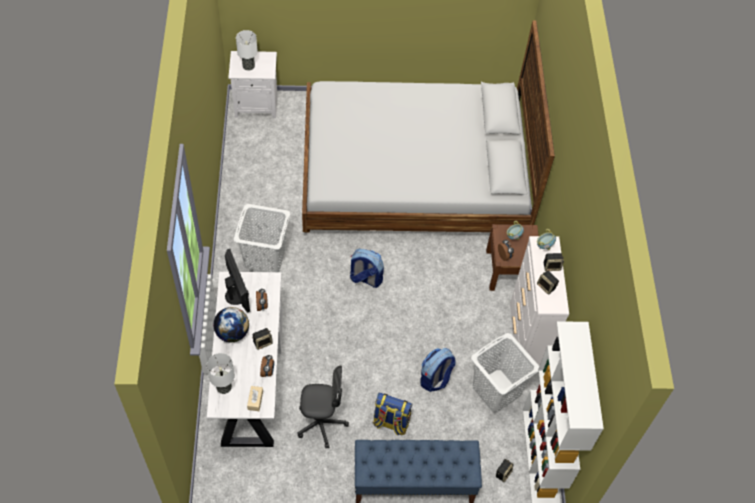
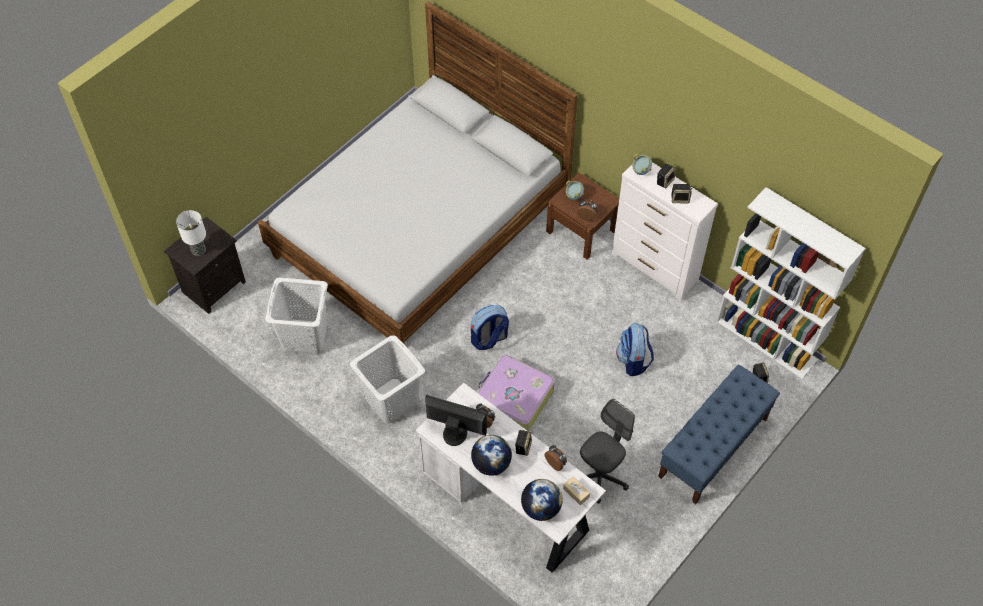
camera: 45 degrees left, 0 degrees up
(224, 387) = (541, 508): table lamp -> globe
(257, 104) = (214, 286): white nightstand -> black nightstand
(332, 326) = (513, 399): none -> suitcase
(390, 422) = (645, 424): backpack -> none
(496, 390) = (682, 325): white laundry basket -> white laundry basket (304, 336)

